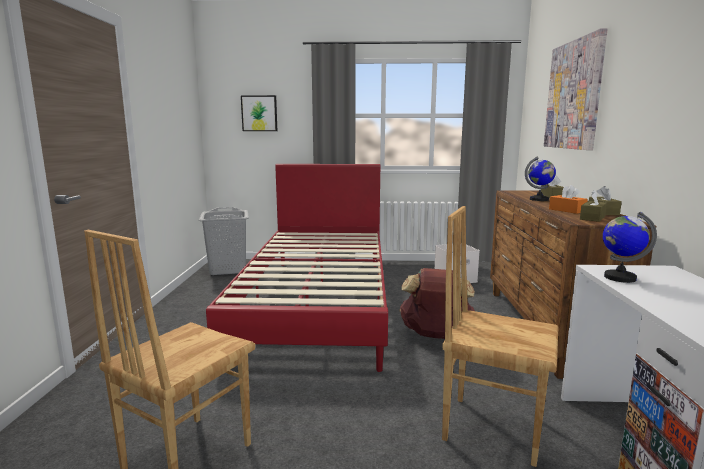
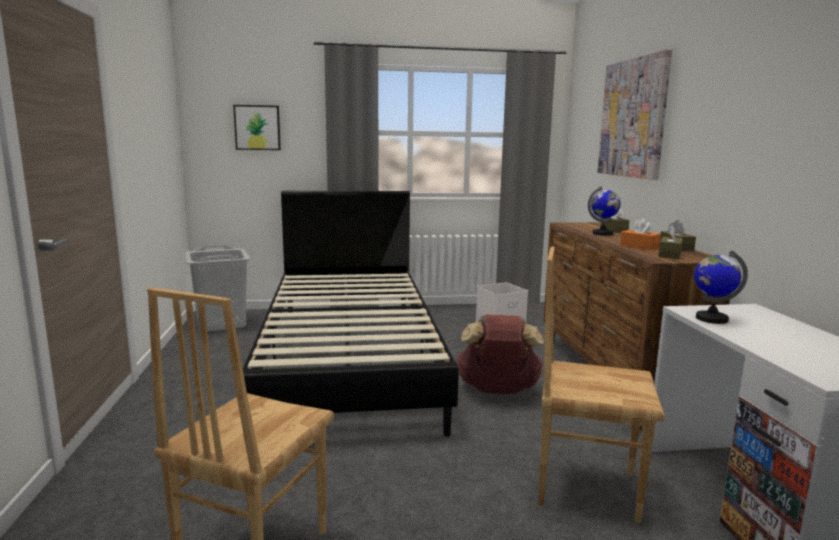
camera: 10 degrees left, 0 degrees up
(318, 302) = (349, 359): red bed -> black bed

